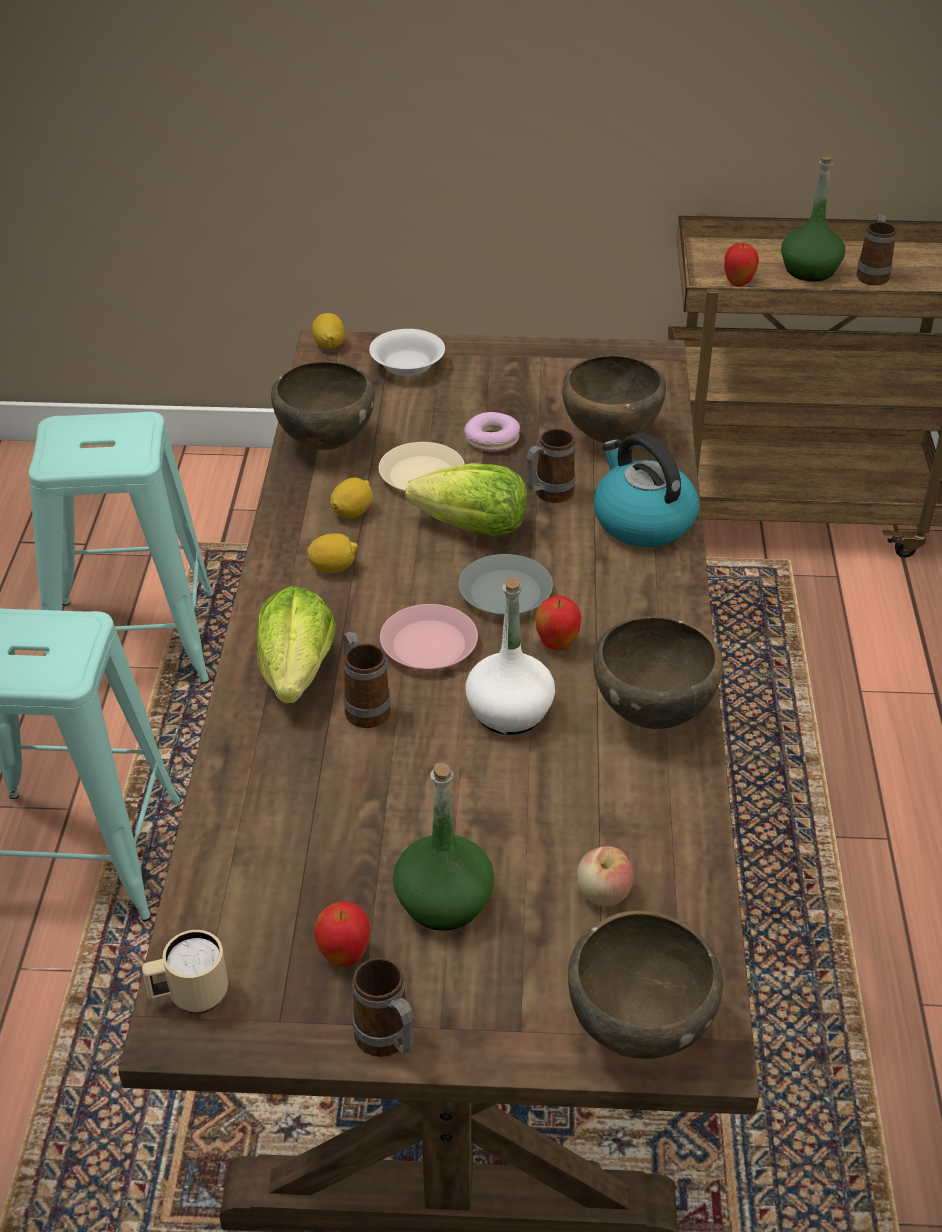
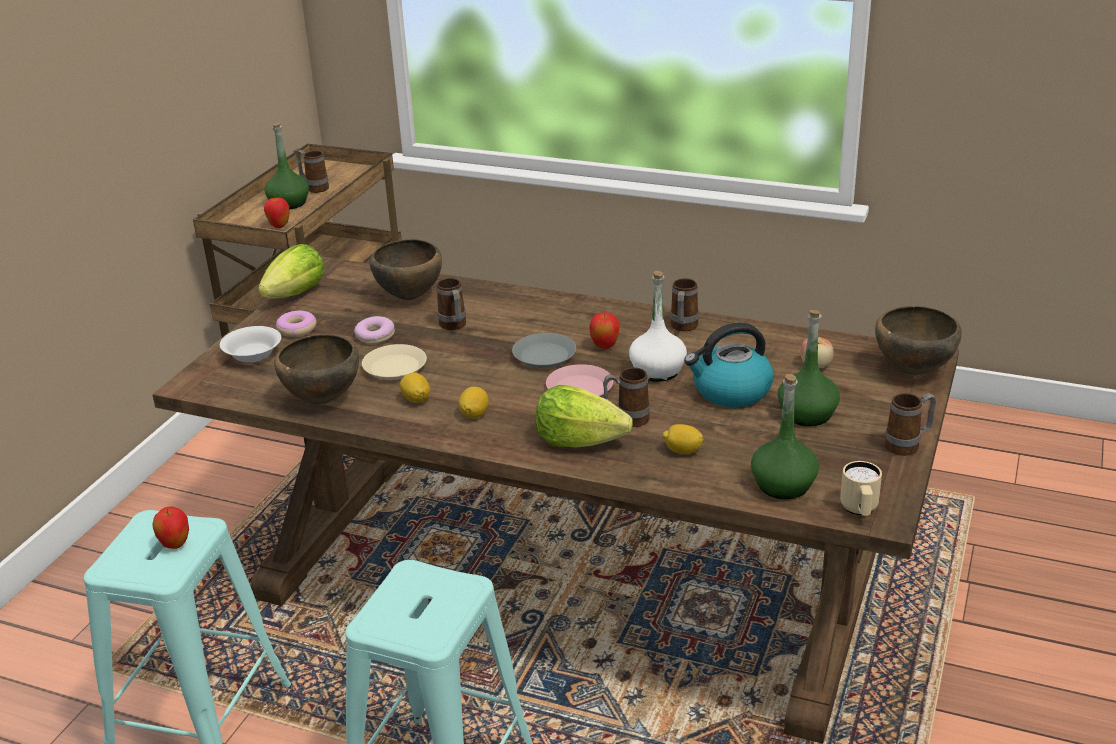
camera: 70 degrees left, 10 degrees down
(239, 900) = (783, 485): none -> green bottle
(329, 344) = (187, 383): lemon -> lemon (682, 451)
(344, 956) = (840, 452): apple -> apple (175, 545)
(473, 528) = (469, 357): lettuce -> lettuce (296, 294)
(482, 378) = (297, 329): none -> donut
(642, 521) = (504, 301): kettle -> kettle (730, 391)
(653, 715) = (683, 328): brown bowl -> mug

